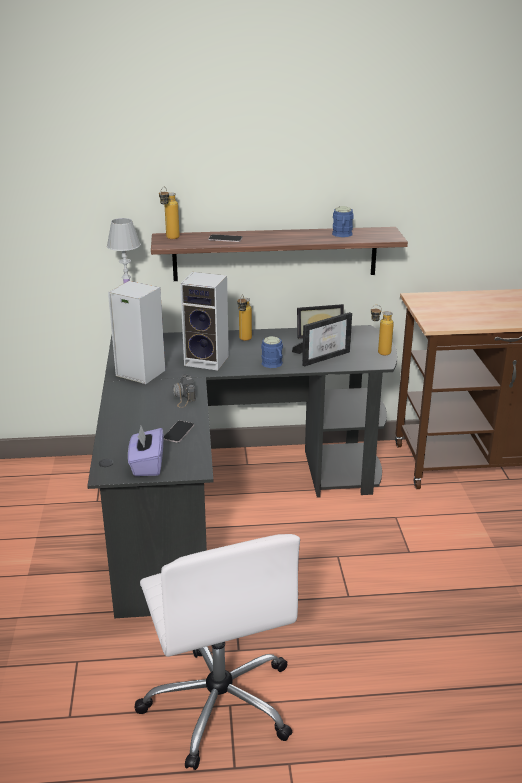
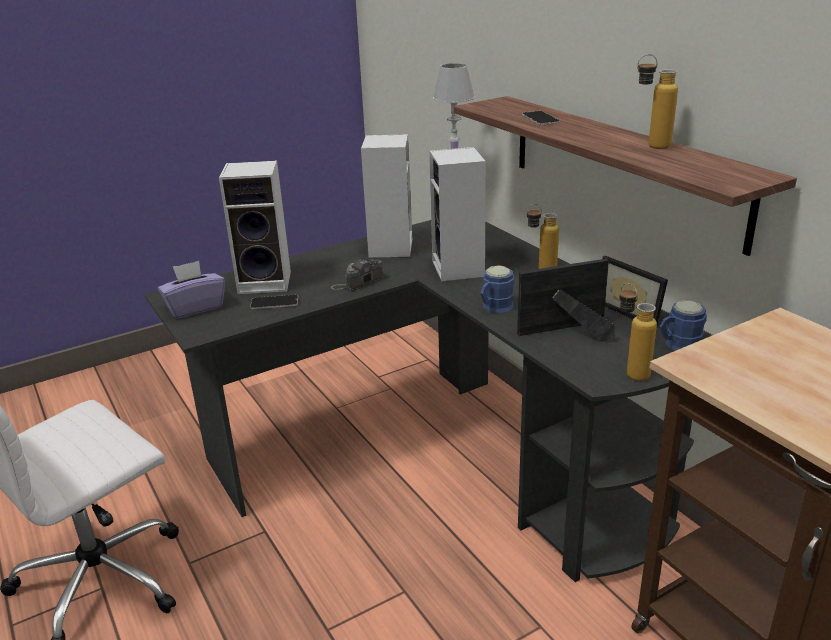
camera: 65 degrees right, 0 degrees up
(138, 429) = (267, 282): none -> speaker
(170, 239) = (498, 103): bottle -> bottle (650, 147)
(323, 356) = (563, 332): picture frame -> picture frame turned 135 degrees clockwise
(342, 235) = (674, 158): blue mug -> blue mug (677, 345)

